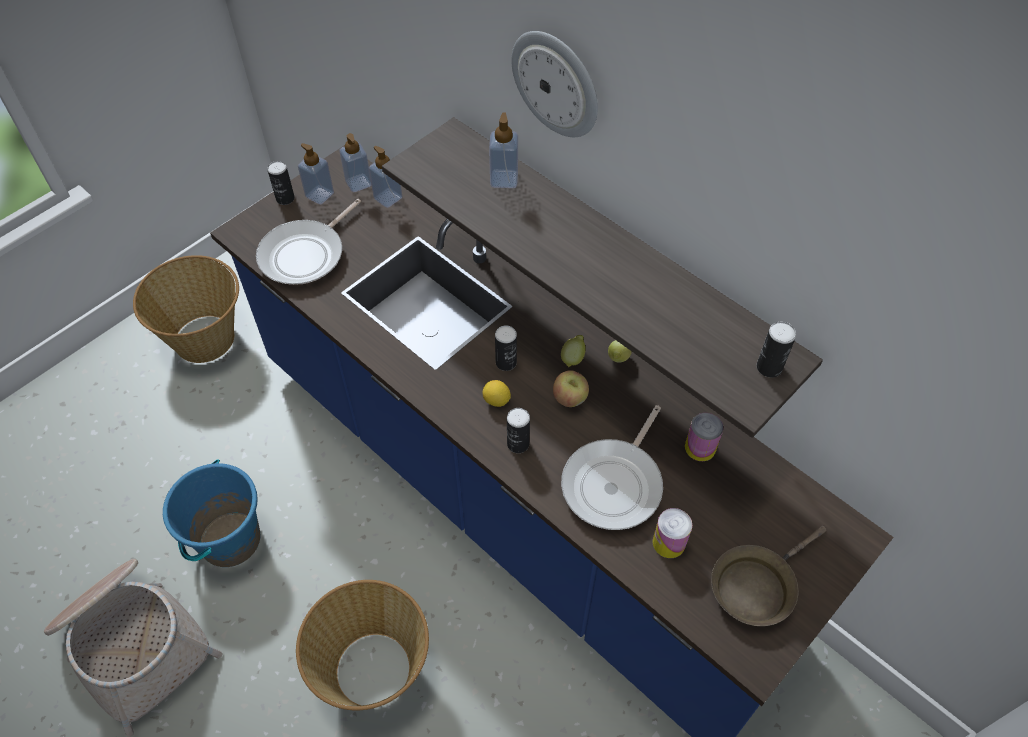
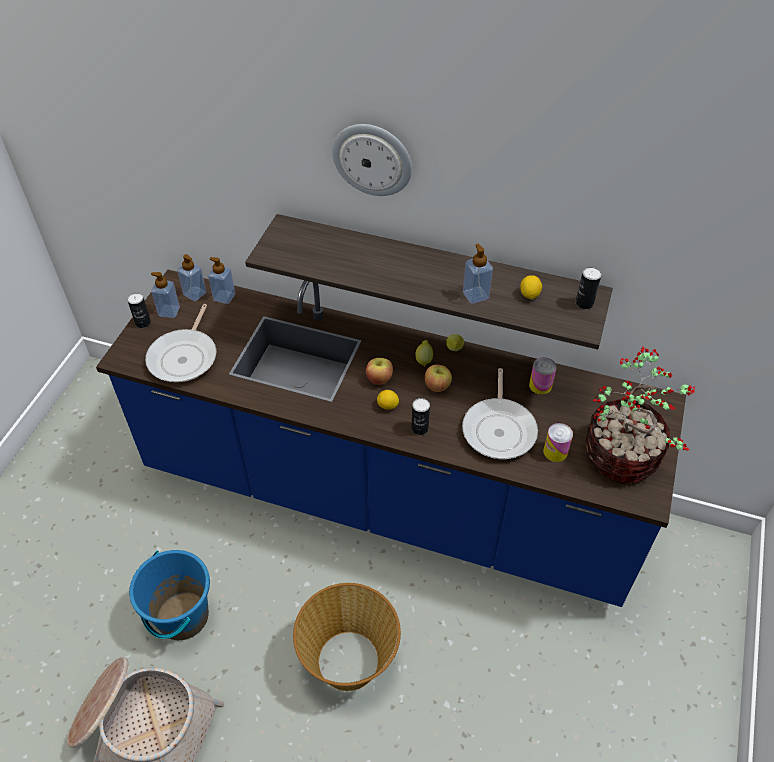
camera: 25 degrees left, 5 degrees down
(205, 338) = (76, 474): basket -> none
(504, 179) = (340, 243): soap dispenser -> soap dispenser (475, 295)
(506, 362) = (379, 379): can -> apple
(701, 329) = (529, 295): none -> lemon
(756, 585) = (623, 456): brown frying pan -> potted plant

